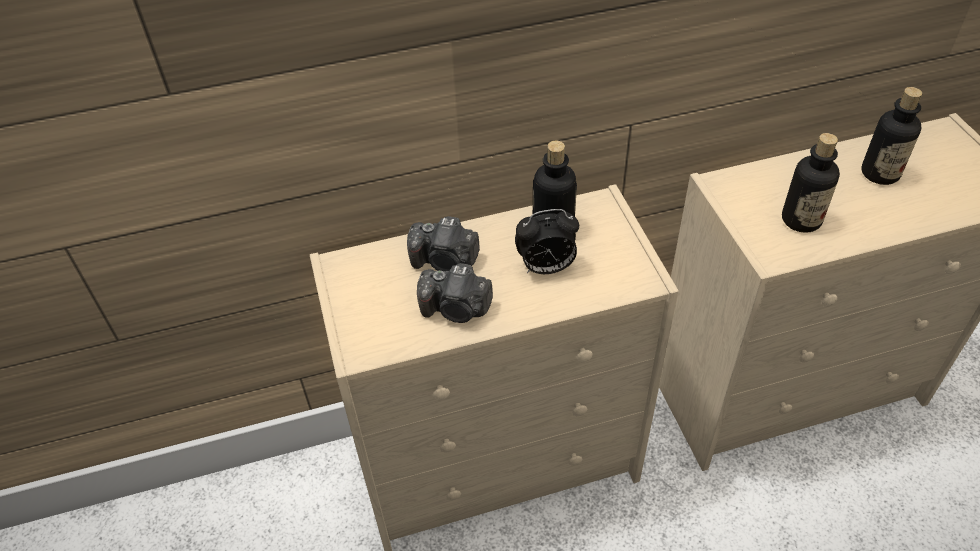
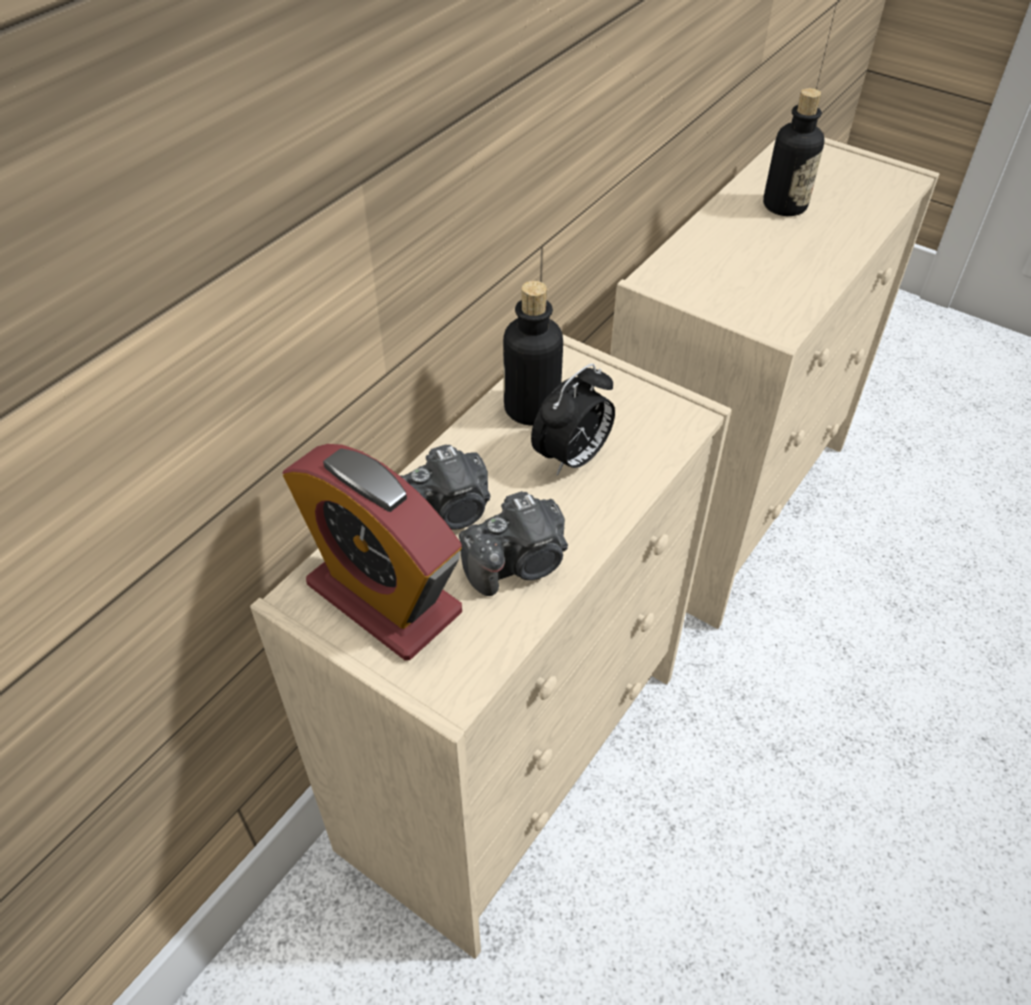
camera: 40 degrees left, 0 degrees up
(372, 287) = (384, 598): none -> alarm clock
(801, 220) = (766, 280): bottle -> none

